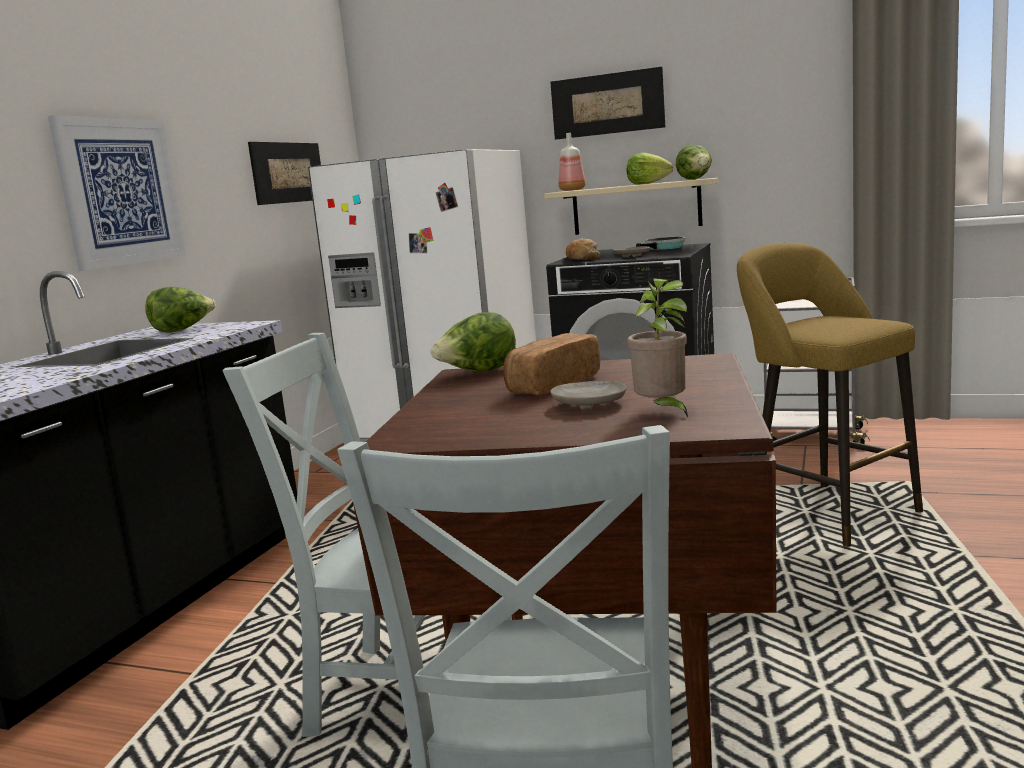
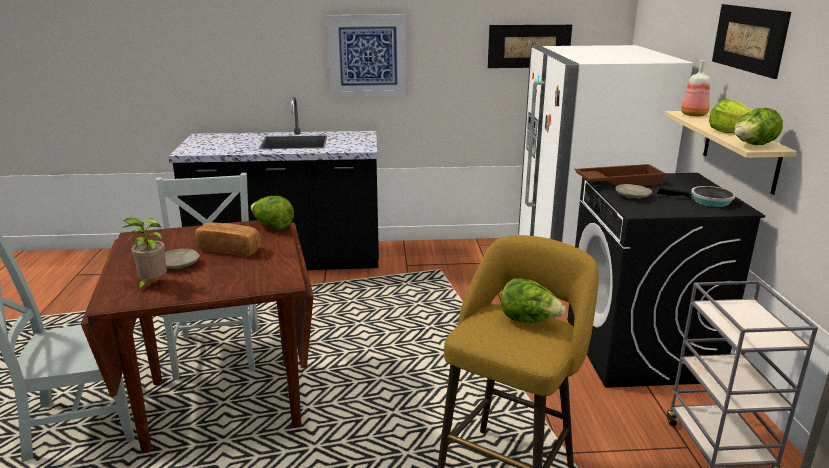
camera: 65 degrees right, 10 degrees up
(182, 330) = (350, 140): lettuce -> lettuce (528, 321)
(582, 259) = (618, 181): bread -> brown tray

